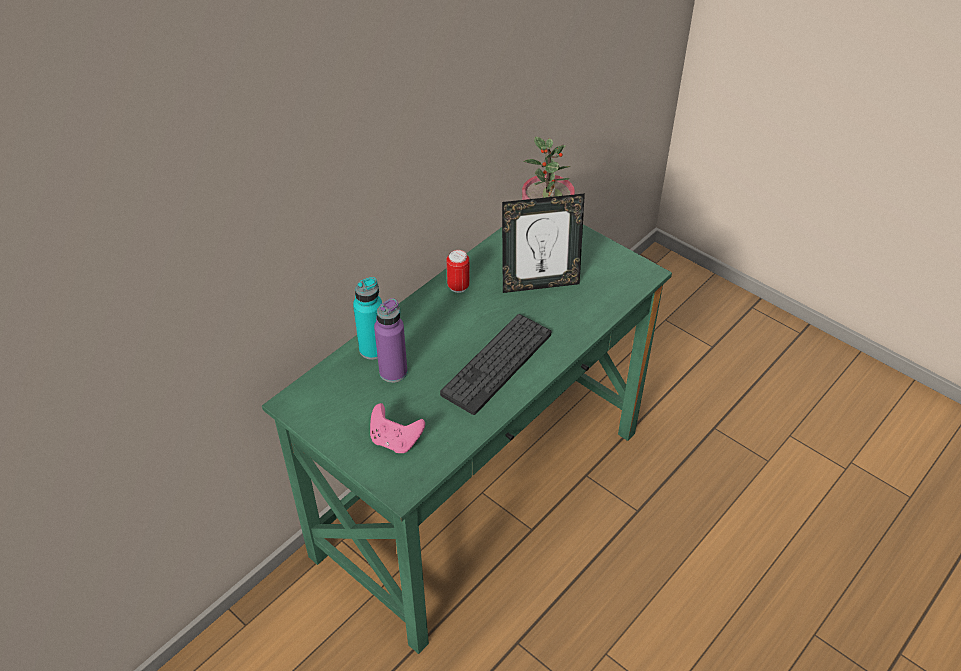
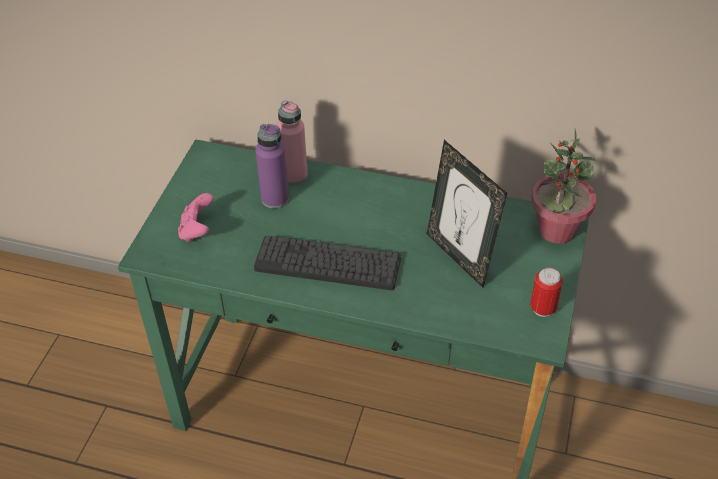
camera: 65 degrees right, 0 degrees up
(373, 349) = (294, 176): turquoise bottle -> pink bottle
(458, 286) = (412, 200): can -> can (543, 308)

